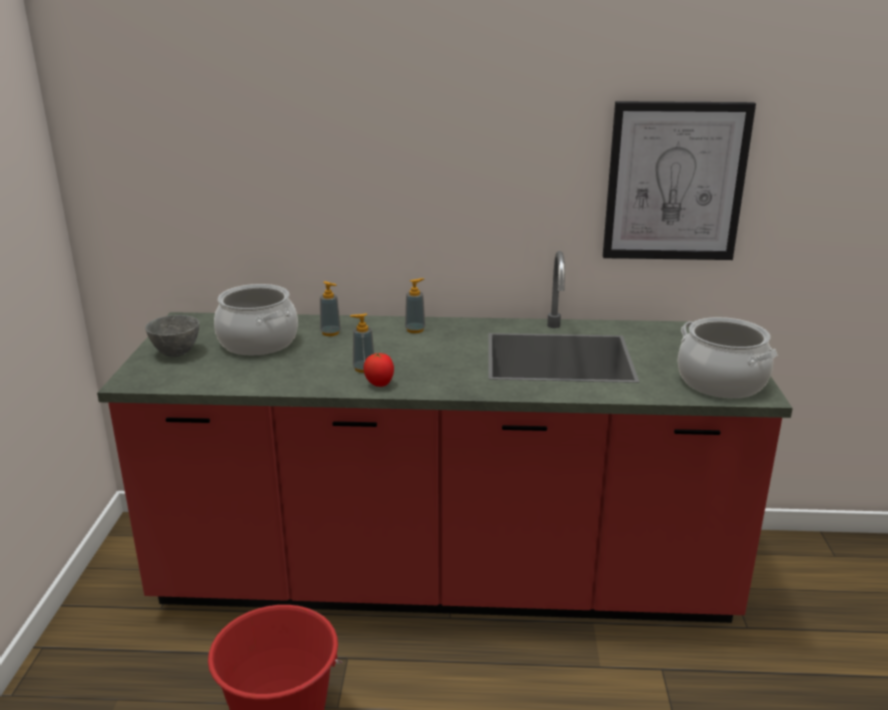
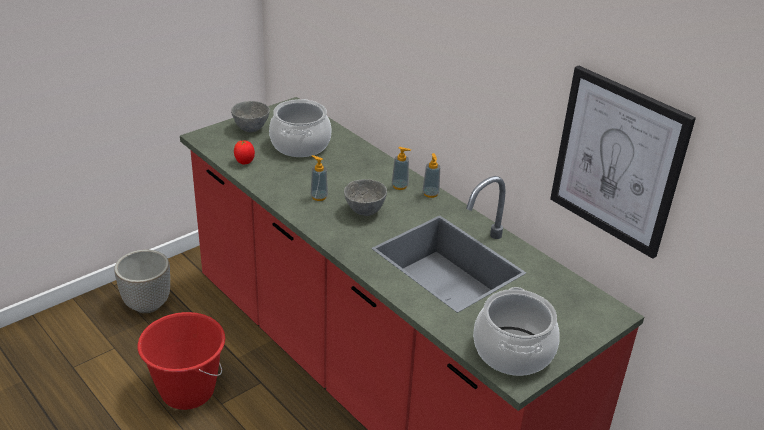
camera: 45 degrees right, 10 degrees up
(95, 682) = (148, 304): none -> planter
(330, 333) = (349, 160): soap dispenser -> soap dispenser (430, 194)
(379, 385) = (306, 213): tomato -> tomato (244, 162)
(428, 359) = (365, 212): none -> grey bowl

